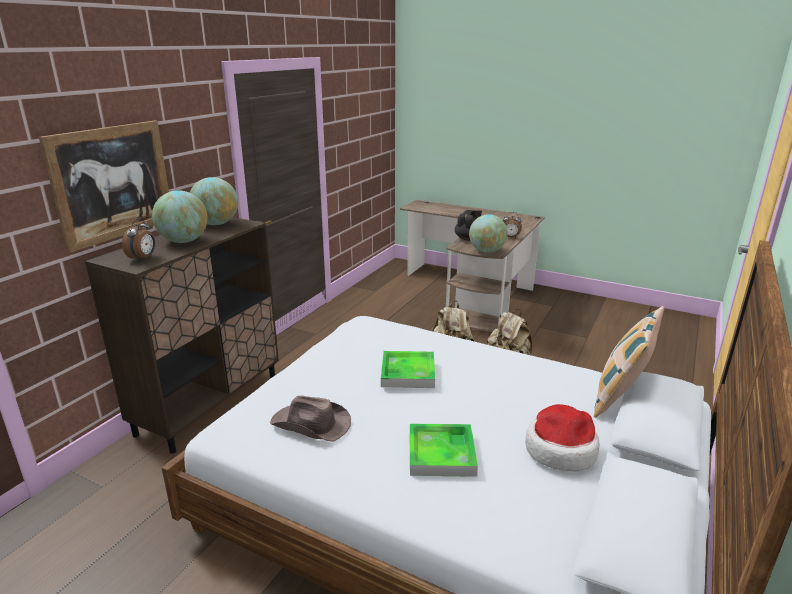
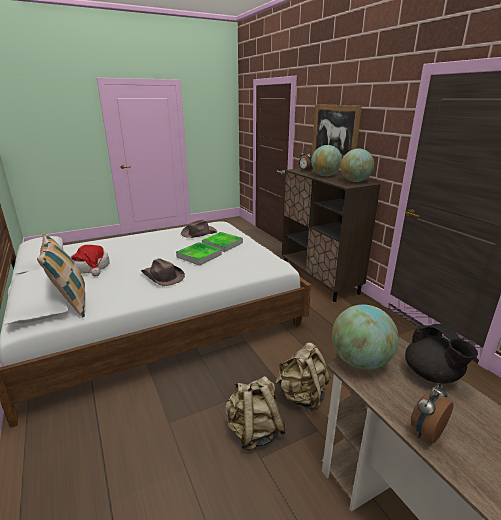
camera: 125 degrees right, 0 degrees up
(441, 453) = (139, 247): tray -> tray (222, 244)
(490, 372) = (162, 277): none -> brown hat

